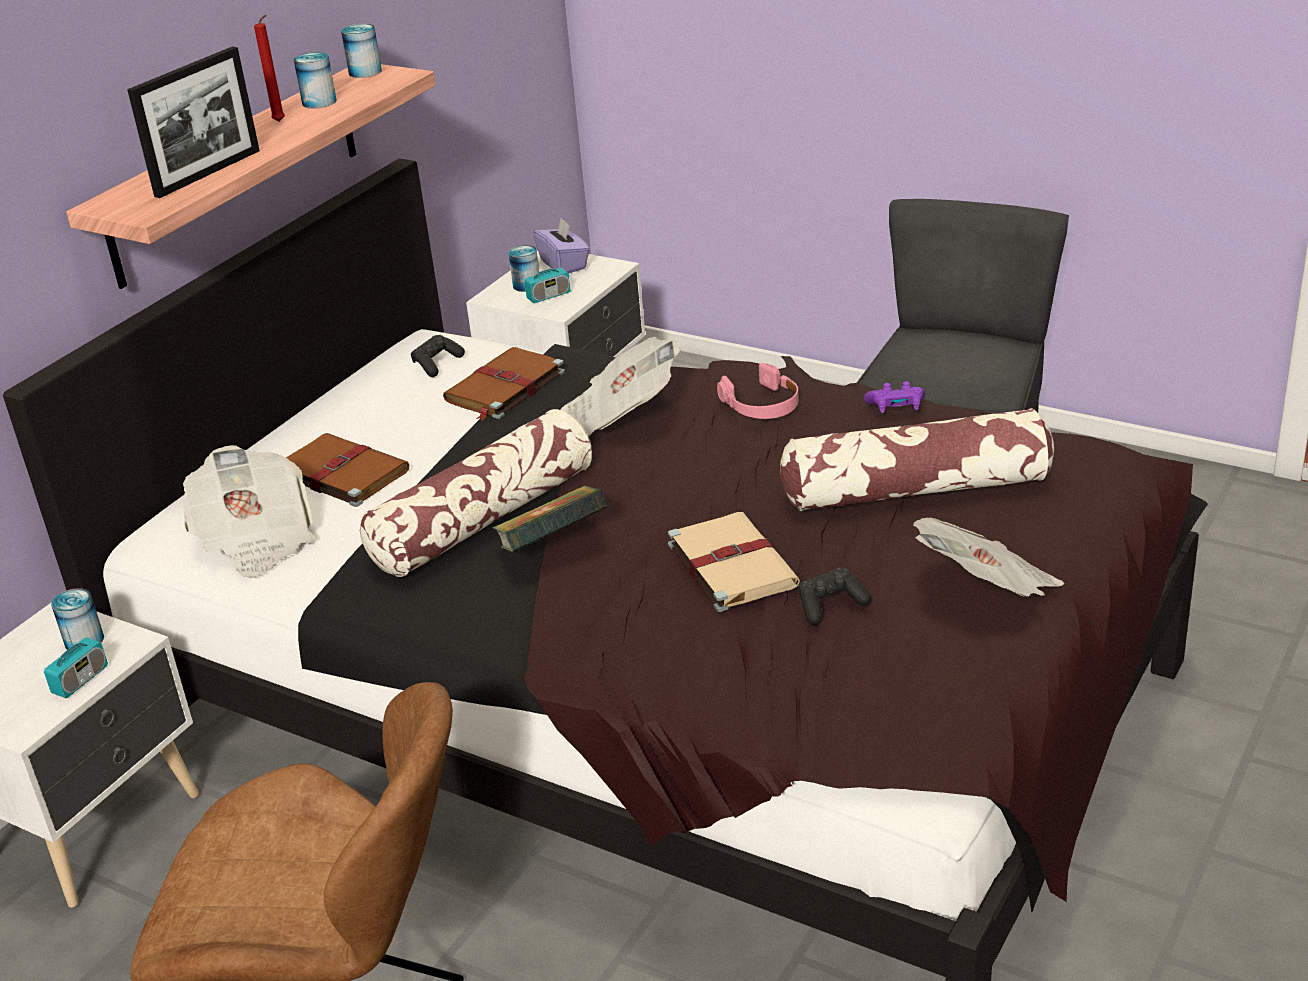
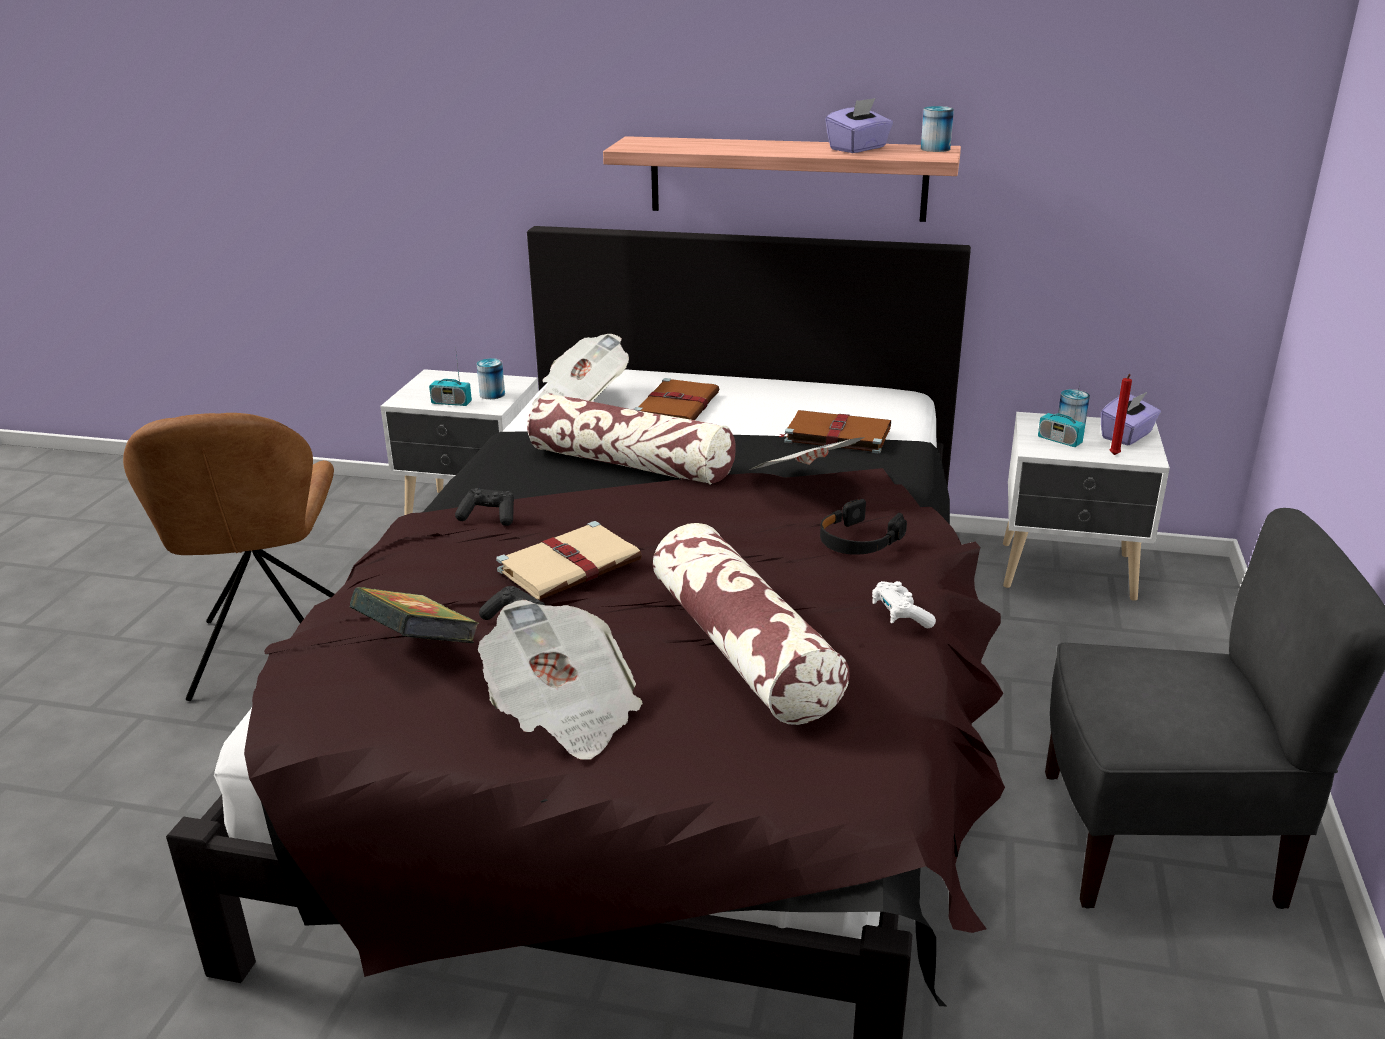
camera: 70 degrees right, 5 degrees down
(208, 173) = (701, 147): picture frame -> none
(280, 122) = (809, 147): red candle -> red candle (1114, 455)
(319, 102) = (858, 148): can -> purple tissue box
(437, 364) = (858, 405): black game controller -> black game controller (489, 517)
(553, 547) = (587, 492): book -> book (418, 647)
(762, 404) = (858, 540): pink headphones -> black headphones
(896, 408) = (900, 615): purple game controller -> white game controller

